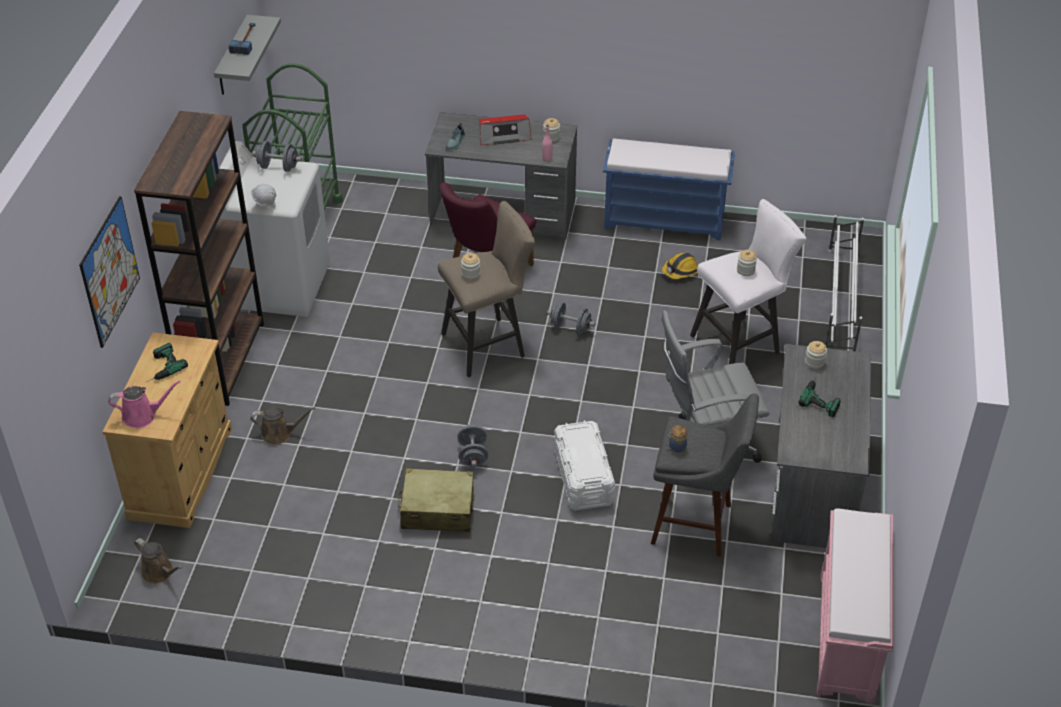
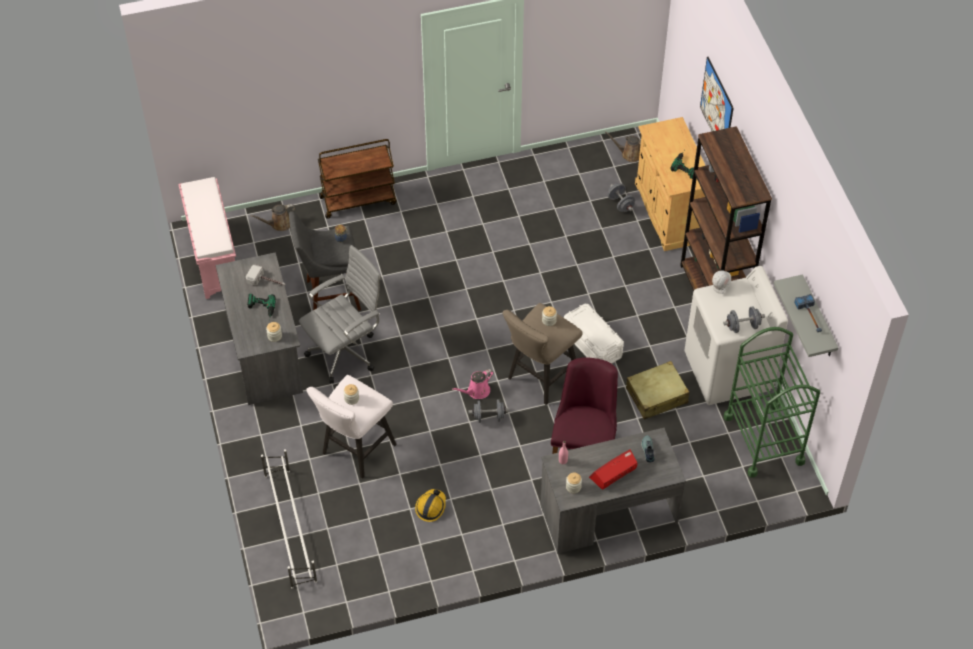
camera: 155 degrees right, 10 degrees up
(143, 416) = (668, 133): pink watering can -> pink watering can (476, 391)
(279, 434) = (631, 259): brown watering can -> brown watering can (279, 224)
(437, 509) = (496, 247): beige suitcase -> beige suitcase (657, 396)
(473, 455) = (497, 290): grey dumbbell -> grey dumbbell (620, 204)
(583, 477) = (417, 301): white storage box -> white storage box (592, 344)
(592, 650) = (358, 200): none -> brown cart
(665, 221) = (468, 561): blue bench -> none
(802, 428) = (267, 281): none -> hammer

